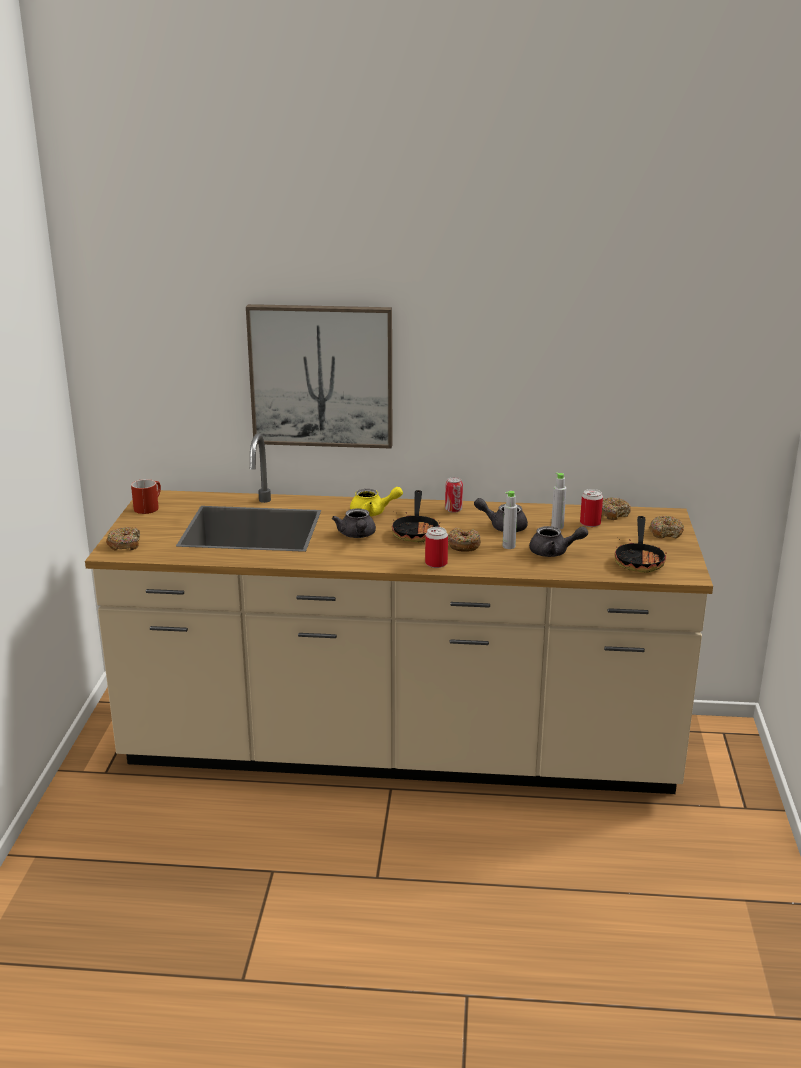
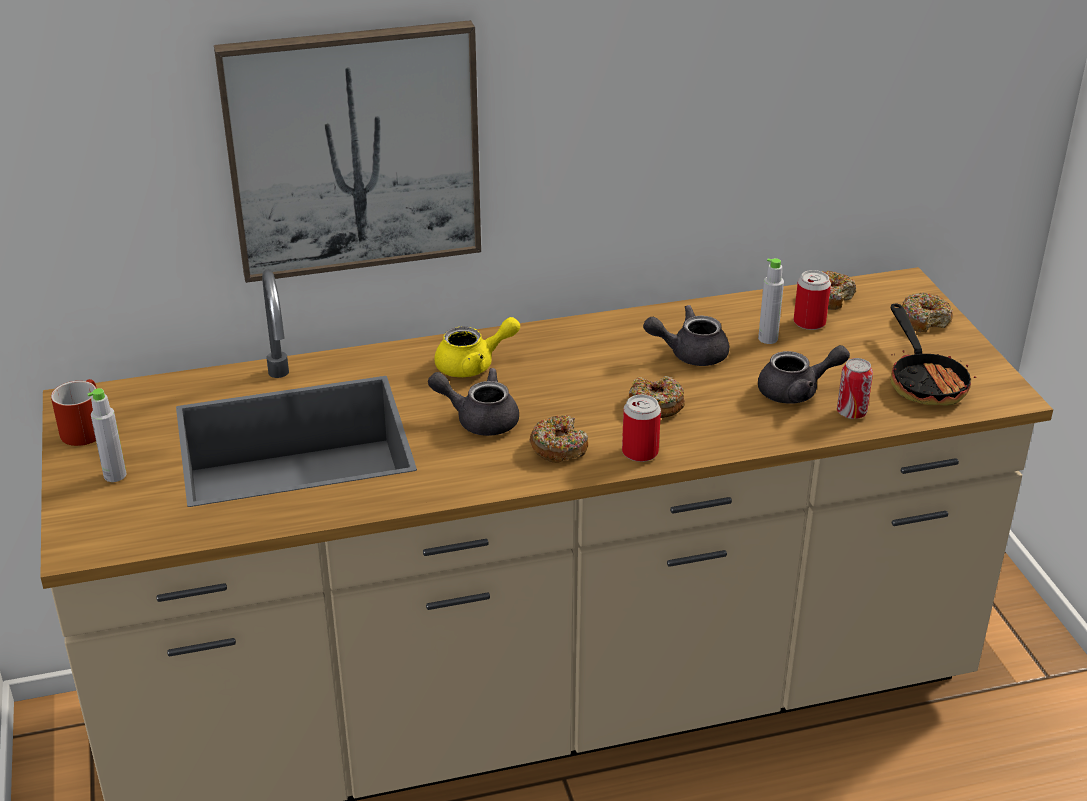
camera: 20 degrees left, 10 degrees up
(124, 544) = (93, 523): donut -> donut (558, 447)
(357, 535) = (479, 419): grey teapot -> grey teapot turned 135 degrees clockwise
(416, 531) = (566, 390): frying pan -> none
(453, 510) = (594, 335): can -> can (851, 413)
(508, 546) = (724, 393): grey bottle -> grey bottle (115, 475)

